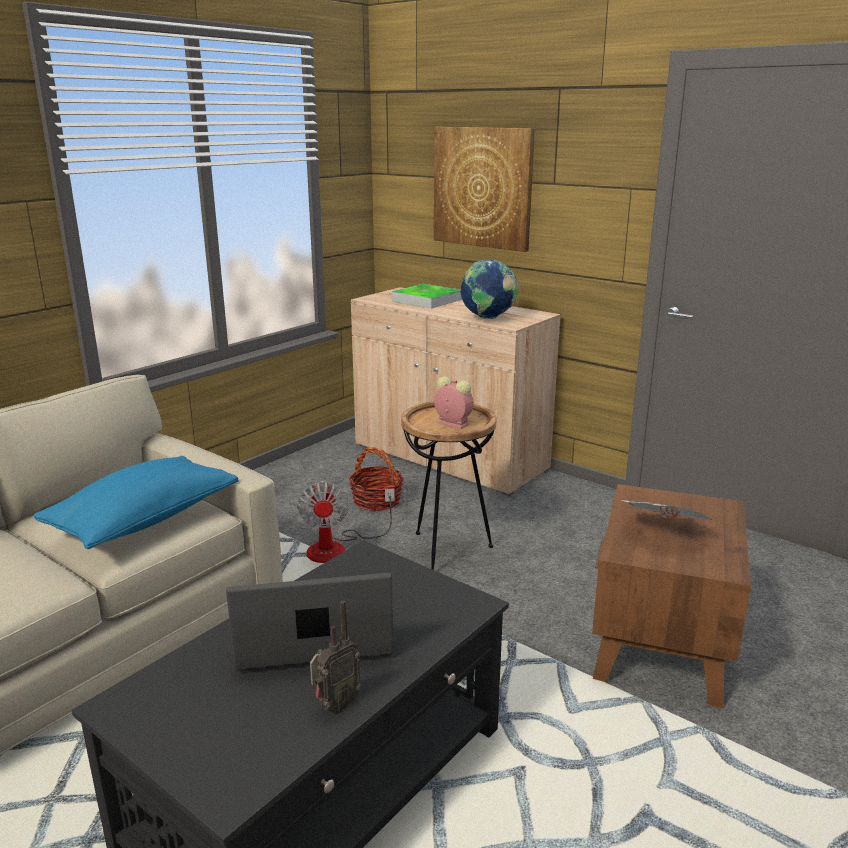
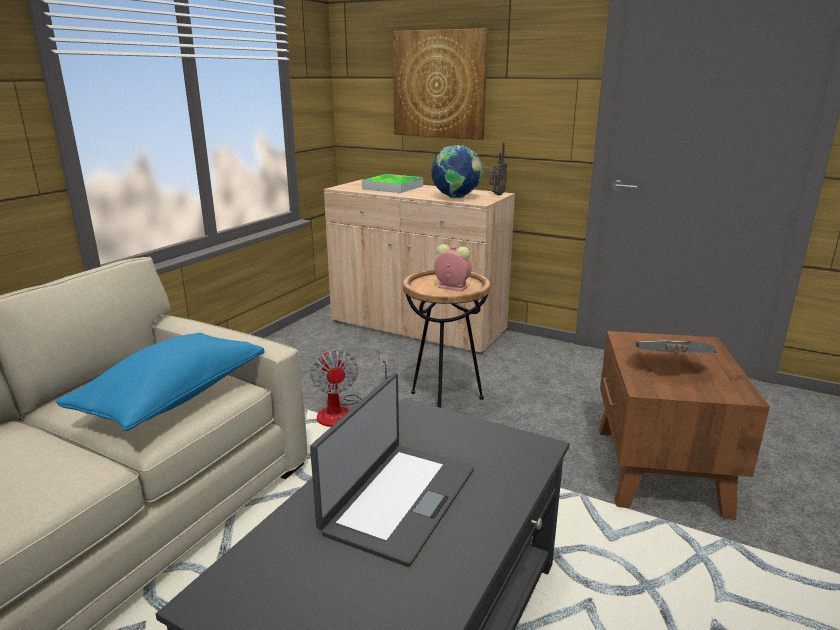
camera: 10 degrees left, 0 degrees up
(314, 639) = (398, 499): laptop -> laptop turned 135 degrees clockwise
(335, 705) = (451, 568): radio -> radio (496, 194)
(377, 501) = (366, 367): basket -> none

